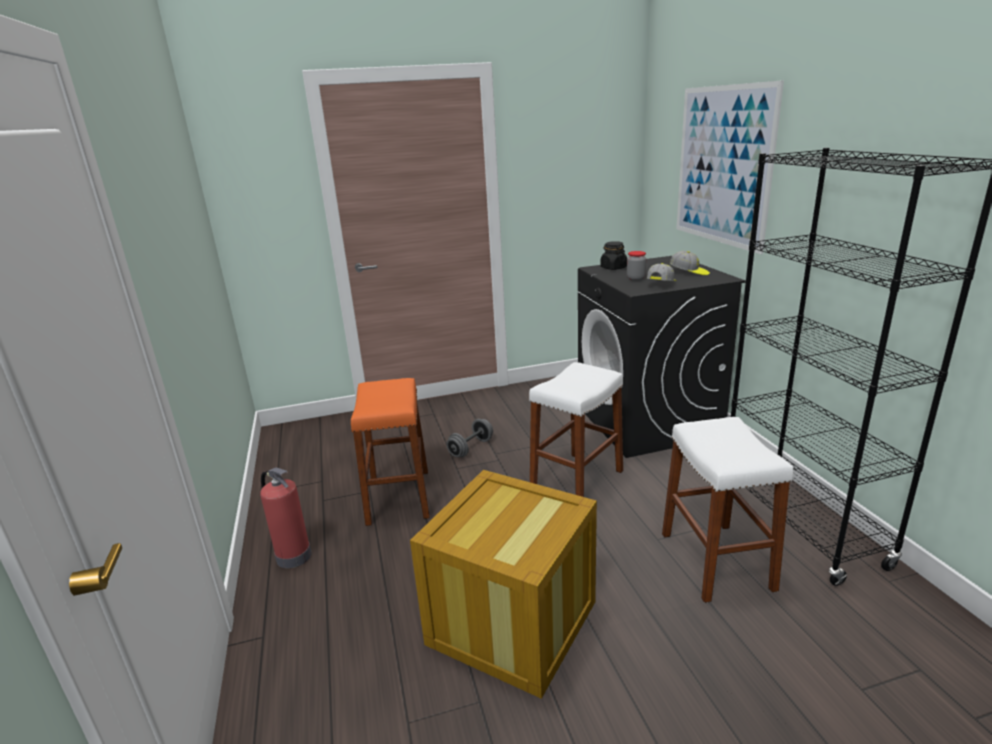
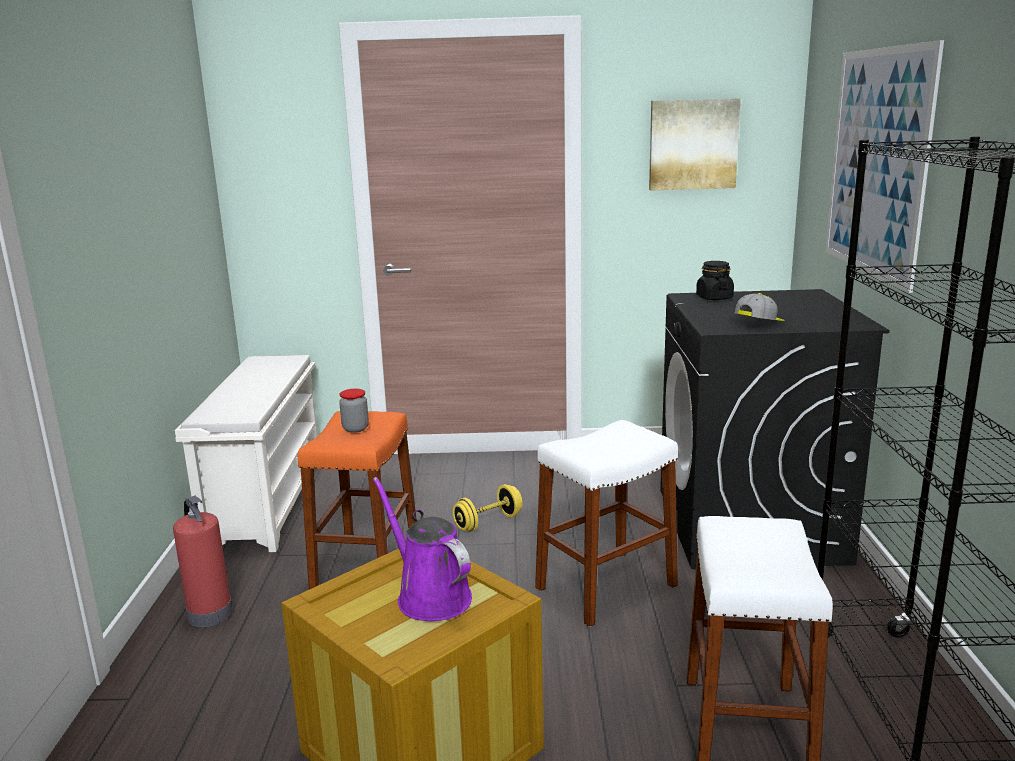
camera: 15 degrees right, 5 degrees down
(290, 460) = (266, 502): none -> white shoe rack
(471, 448) = (488, 522): grey dumbbell -> yellow dumbbell
(516, 513) = (429, 596): none -> purple watering can
(574, 157) = (693, 144): none -> picture
(635, 279) = (730, 314): jar -> jar (355, 428)
(689, 272) = (815, 313): cap -> none

